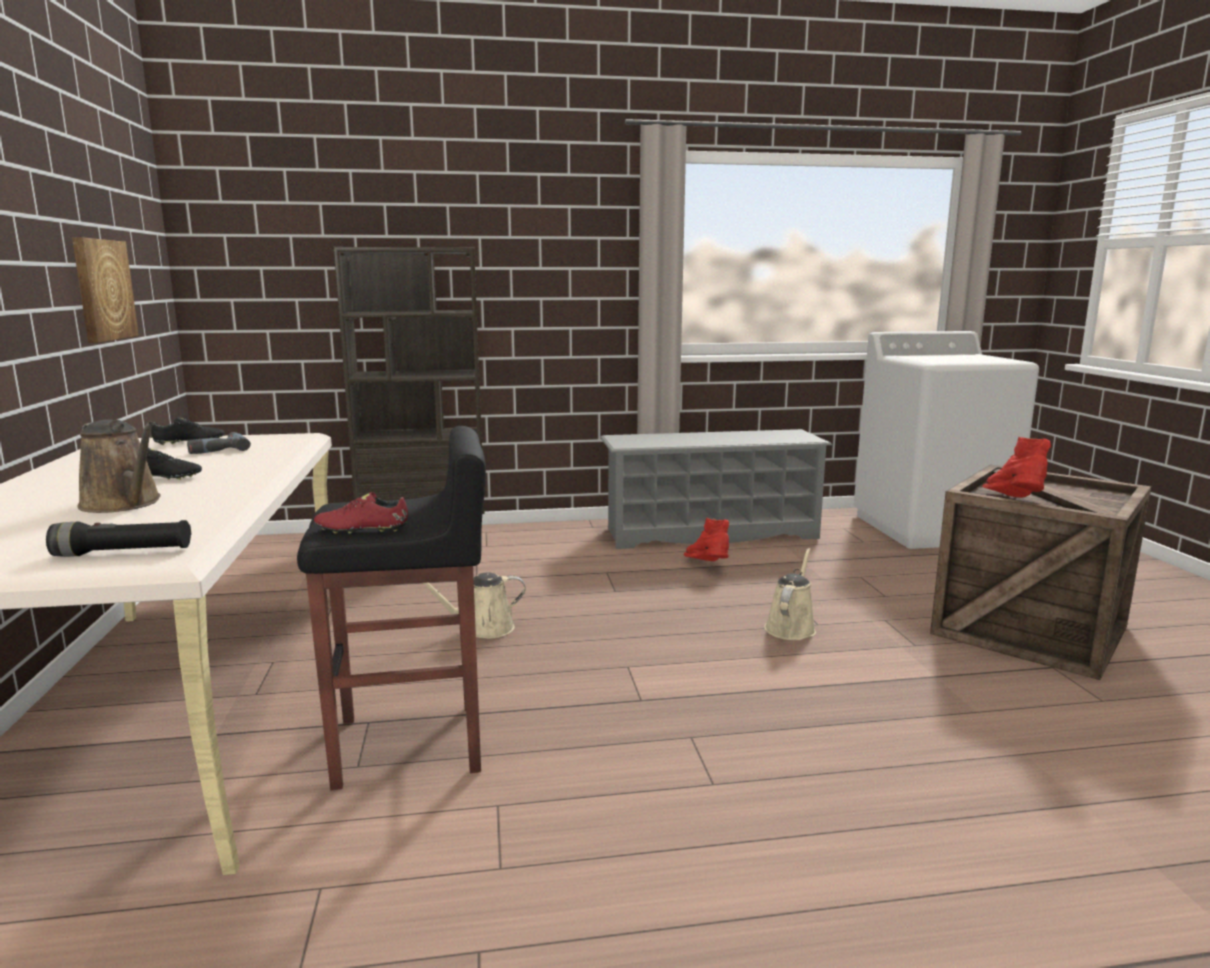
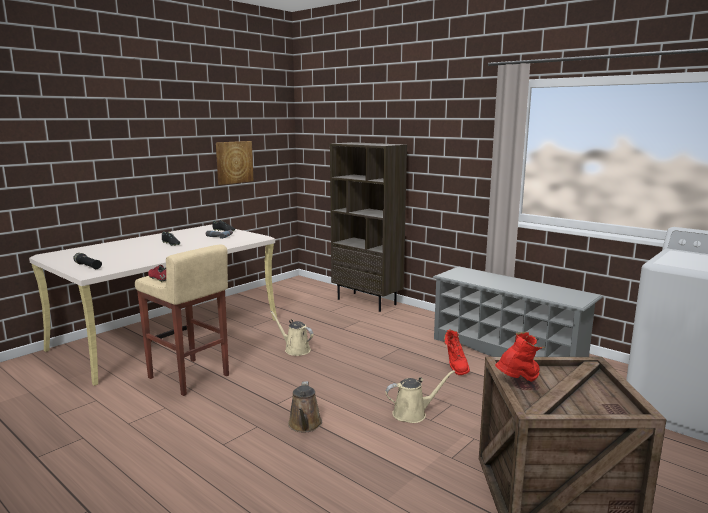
camera: 50 degrees right, 0 degrees up
(124, 504) = (136, 251): brown watering can -> brown watering can (305, 425)
(412, 745) = (188, 377): black stool -> beige stool
(707, 566) = (455, 367): red boot -> red boot turned 150 degrees clockwise

